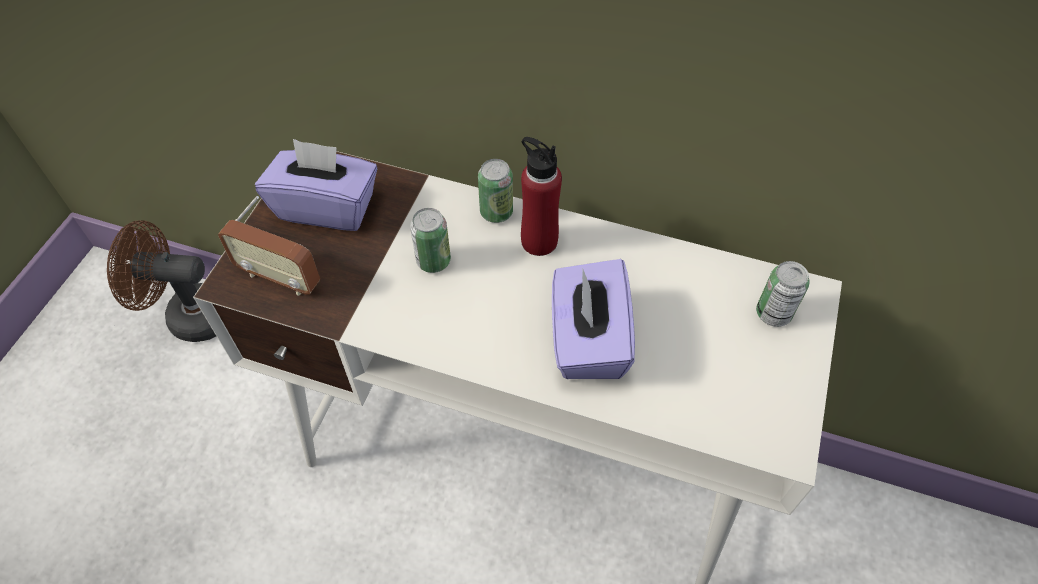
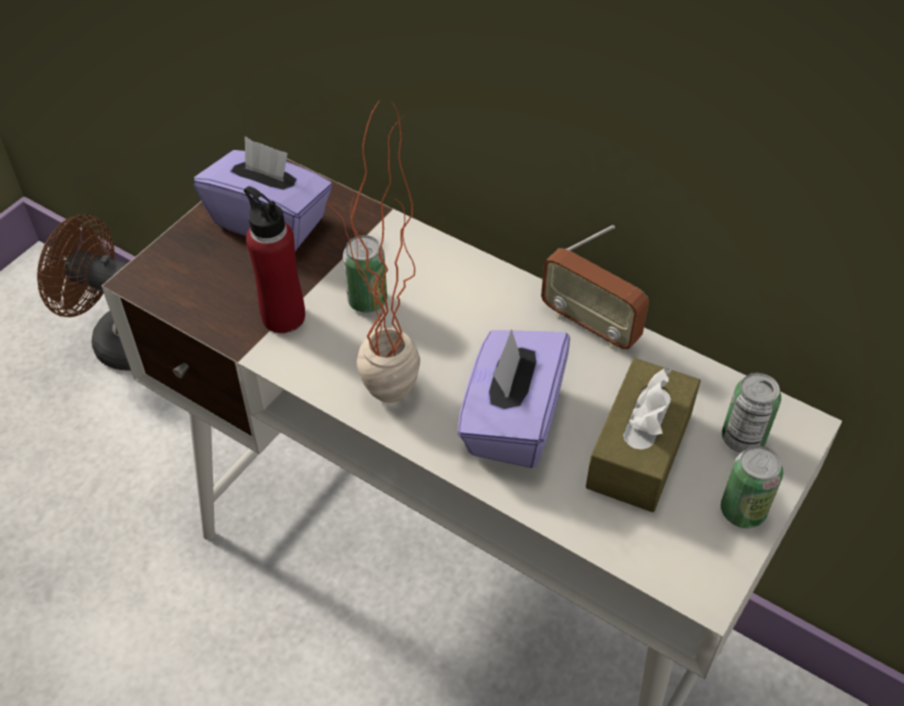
camera: 15 degrees right, 5 degrees down
(279, 278) = (196, 284): radio -> radio (590, 325)
(481, 353) = (387, 408): none -> potted plant
(496, 212) = (455, 263): can -> can (742, 511)
(539, 241) = (493, 303): red bottle -> red bottle (283, 316)
(697, 342) = (639, 450): none -> brown tissue box

